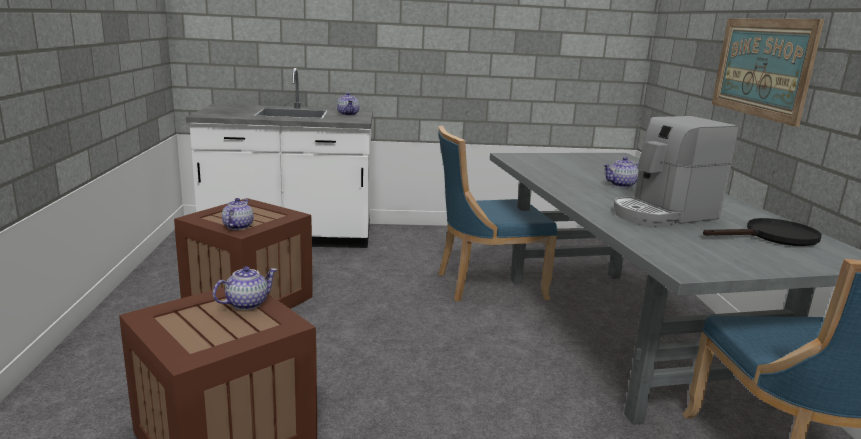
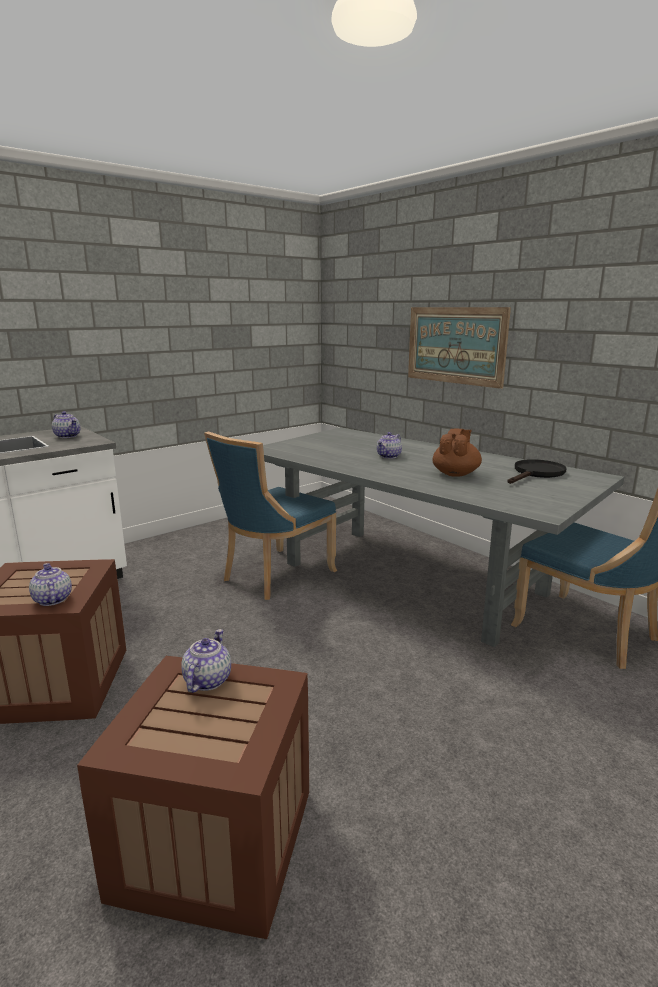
camera: 35 degrees left, 0 degrees up
(662, 214) = (455, 474): coffee machine -> brown teapot

